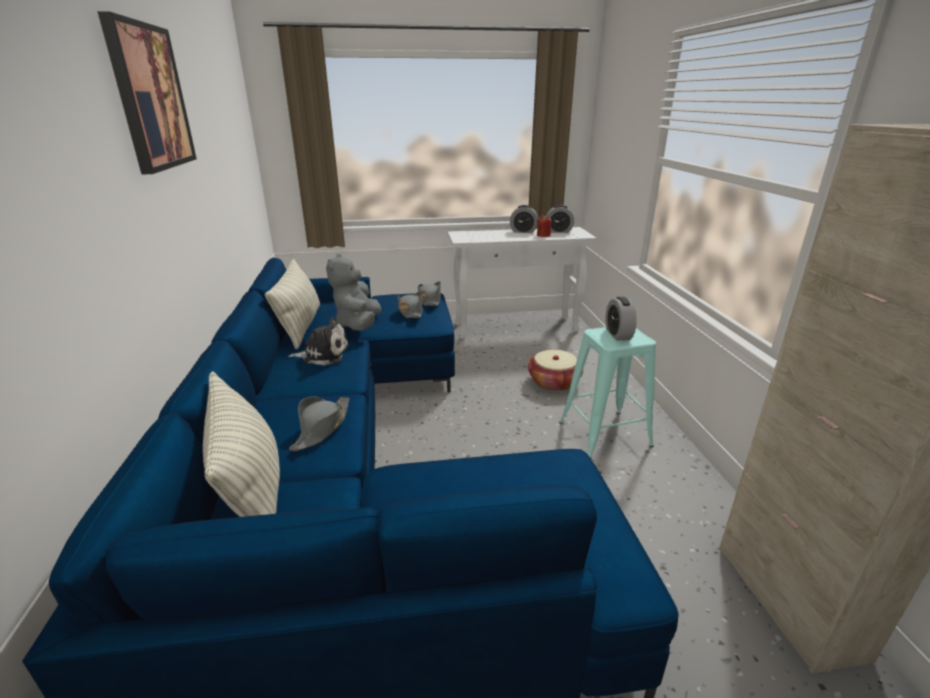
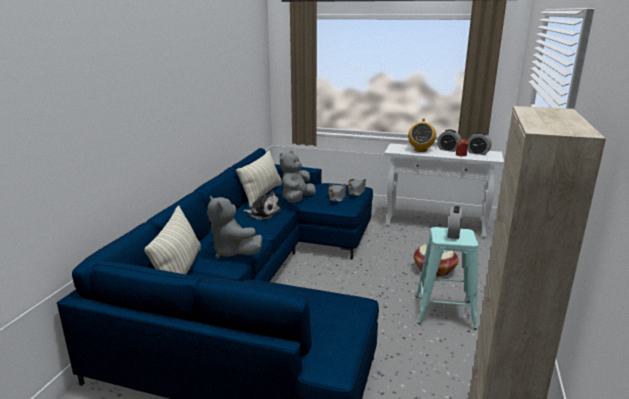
camera: 25 degrees right, 5 degrees down
(150, 97) = (185, 57): picture -> none
(322, 428) = (233, 252): grey hat -> grey plush toy
(492, 235) = (420, 150): none -> radio

